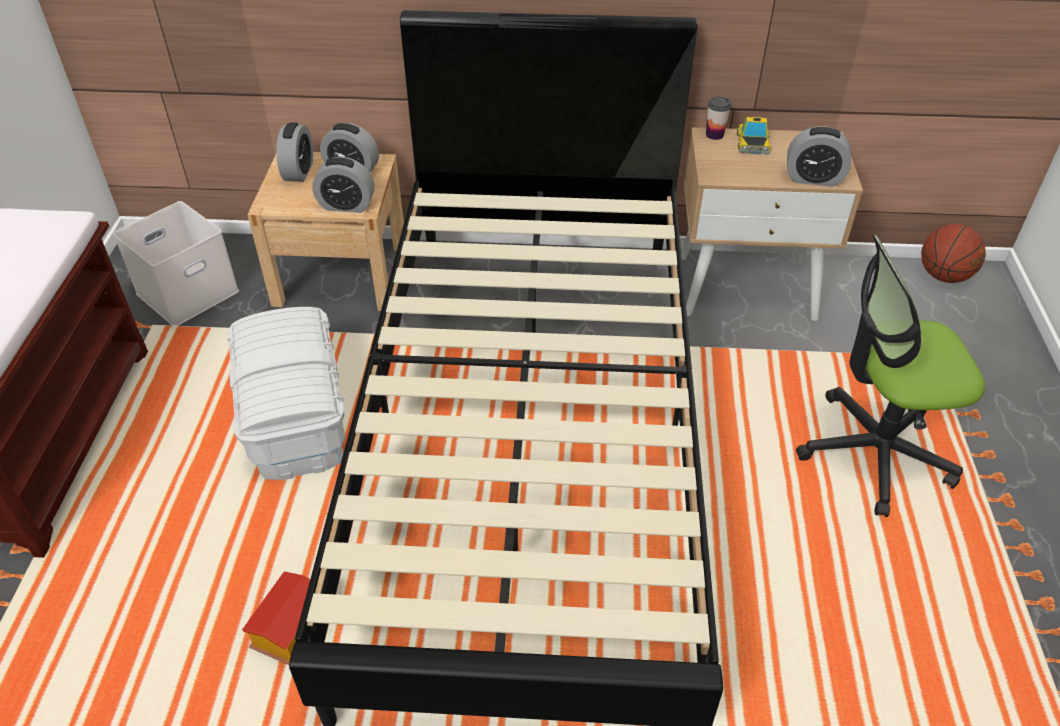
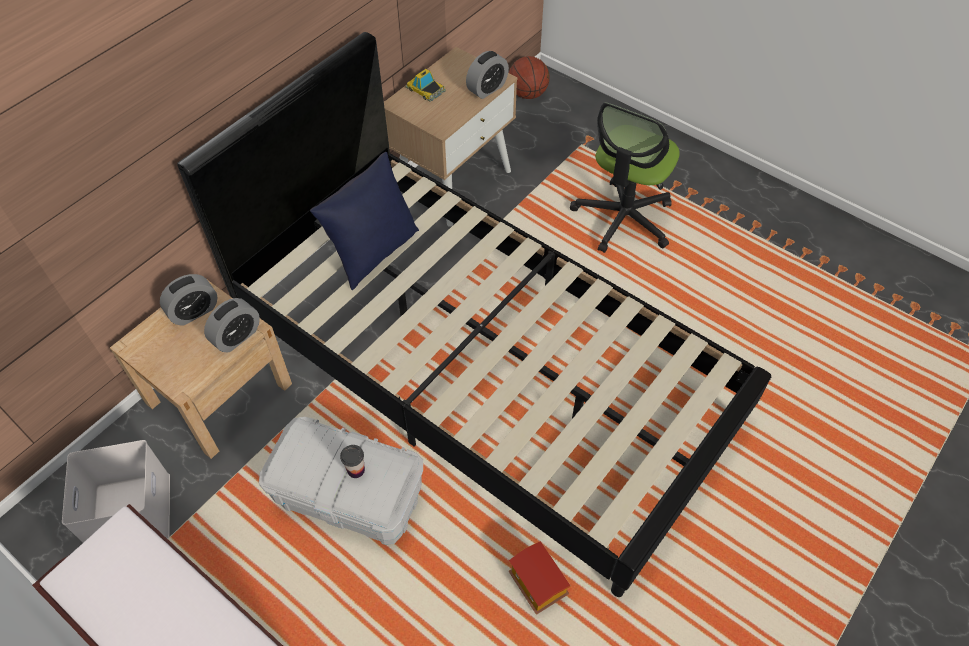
camera: 55 degrees left, 10 degrees up
(299, 172) = (158, 346): alarm clock -> none
(537, 242) = (373, 253): none -> blue pillow
(714, 135) = (399, 100): cup -> cup (356, 470)

